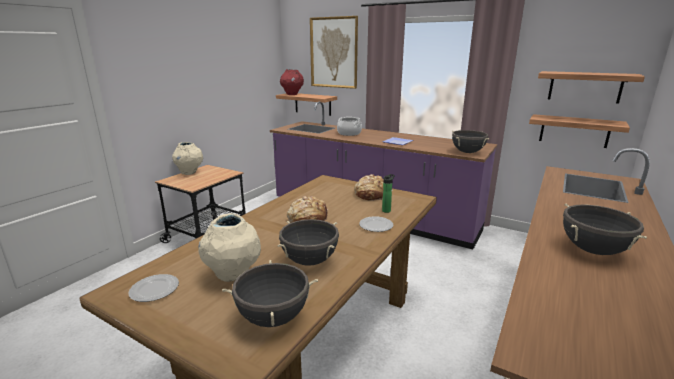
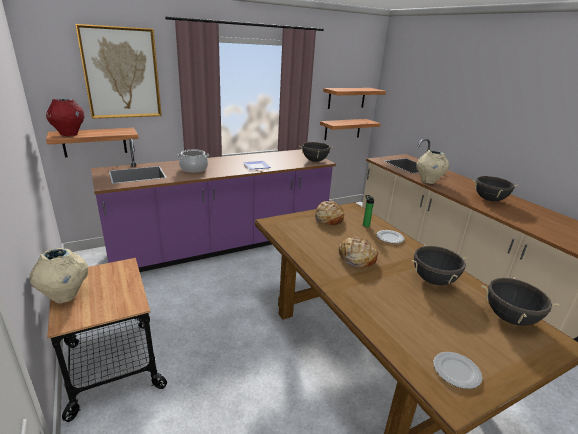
camera: 60 degrees left, 5 degrees up
(233, 275) = (443, 321): beige vase -> beige vase (428, 181)

